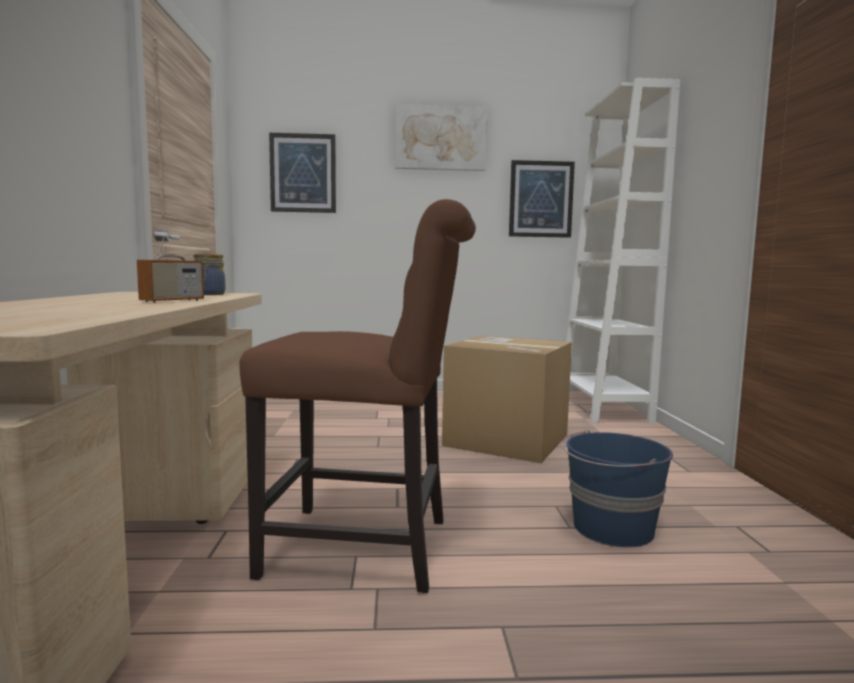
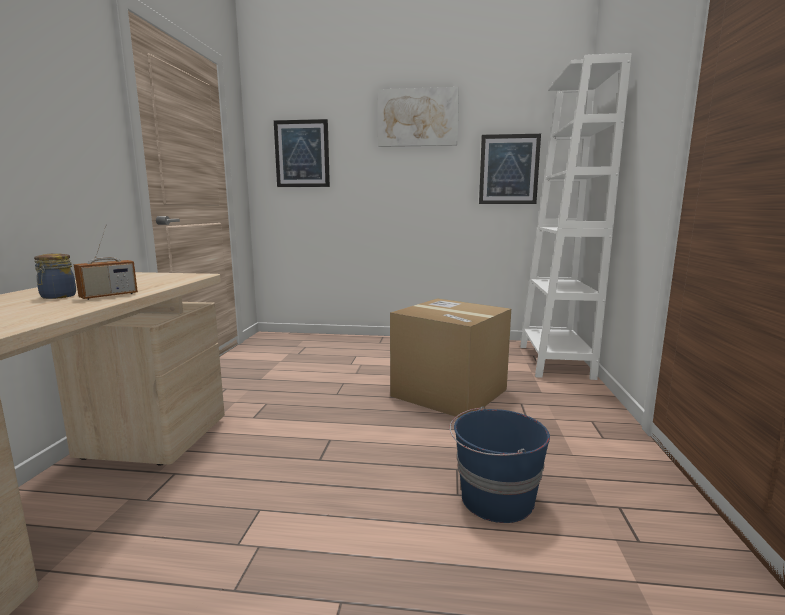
camera: 10 degrees right, 5 degrees up
(209, 294) = (169, 278): jar -> jar (57, 296)
(368, 548) = (273, 503): brown chair -> none

